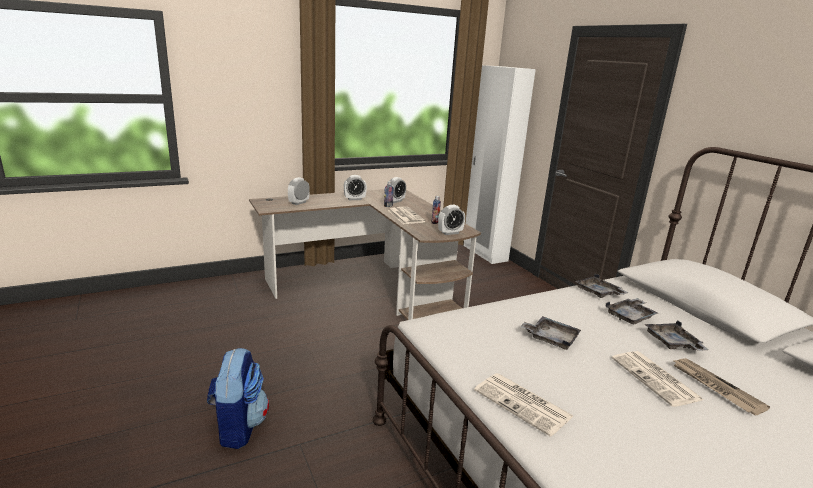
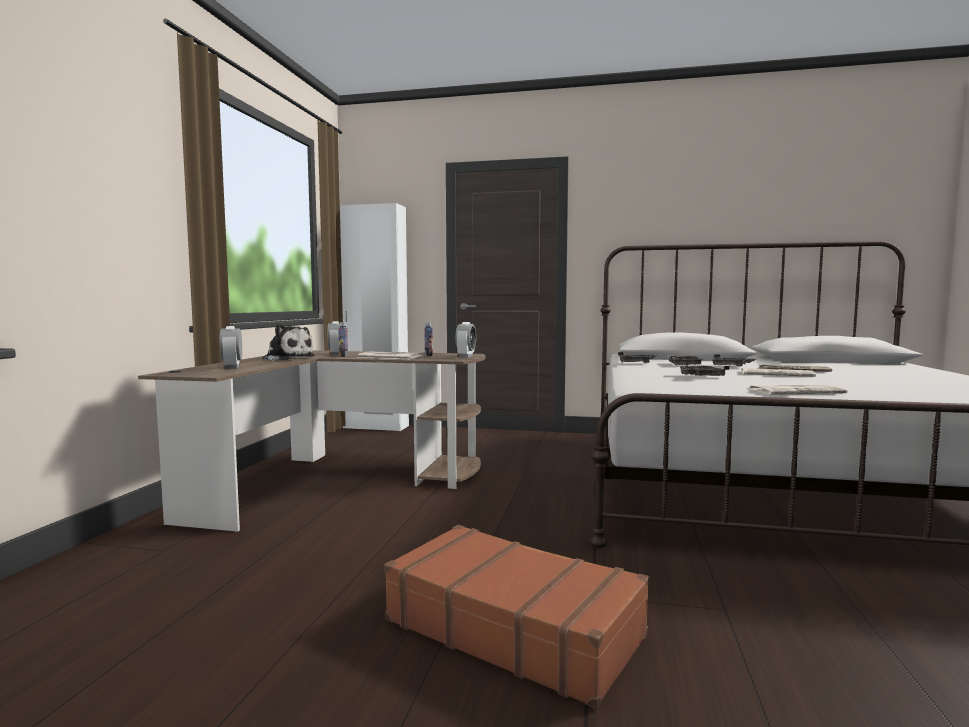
camera: 50 degrees left, 15 degrees down
(238, 427) = (513, 627): backpack -> brown suitcase
(354, 199) = (287, 358): alarm clock -> plush toy

